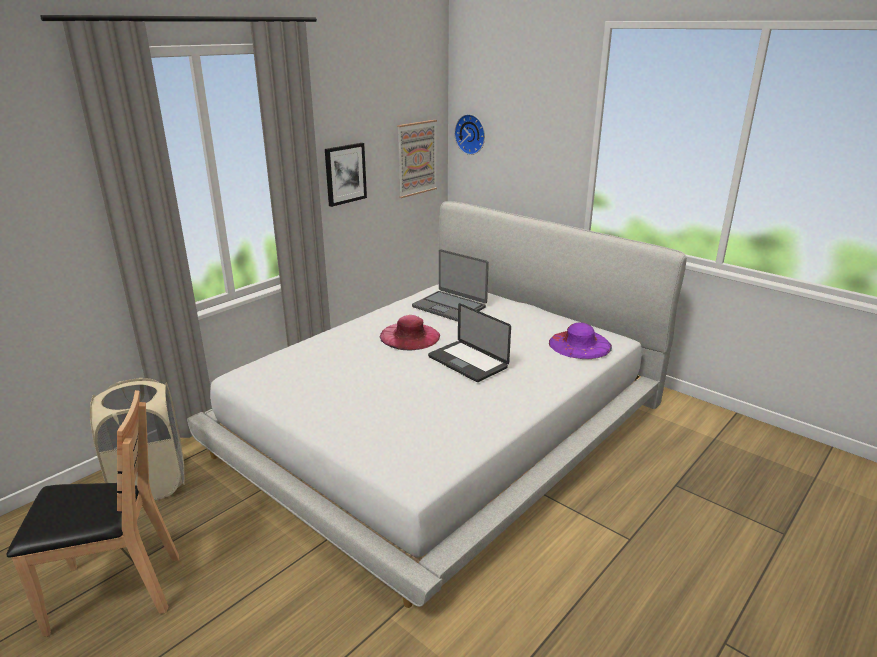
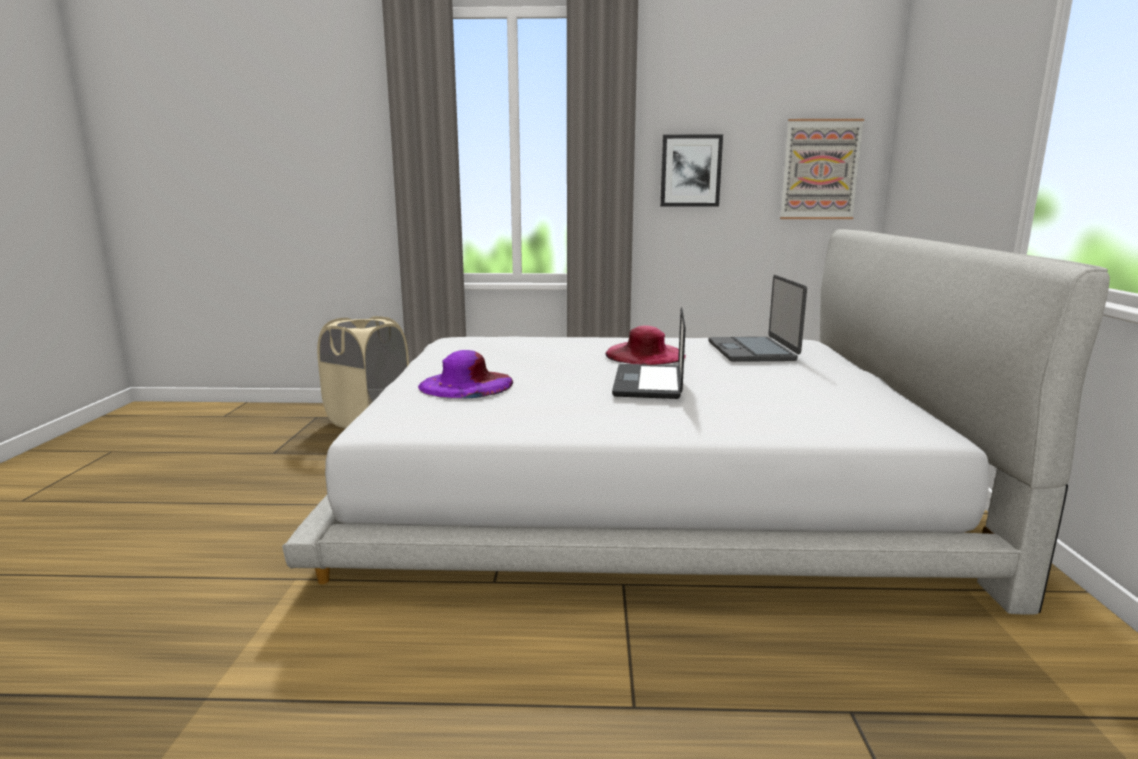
camera: 50 degrees right, 10 degrees down
(114, 592) = (235, 460): brown chair -> none
(471, 134) = (910, 136): wall clock -> none
(579, 344) = (844, 415): purple hat -> purple hat (466, 384)

